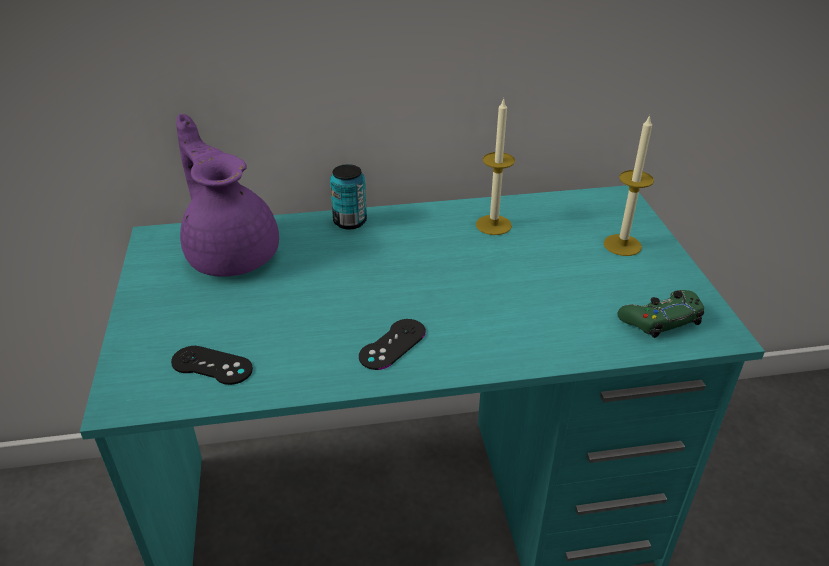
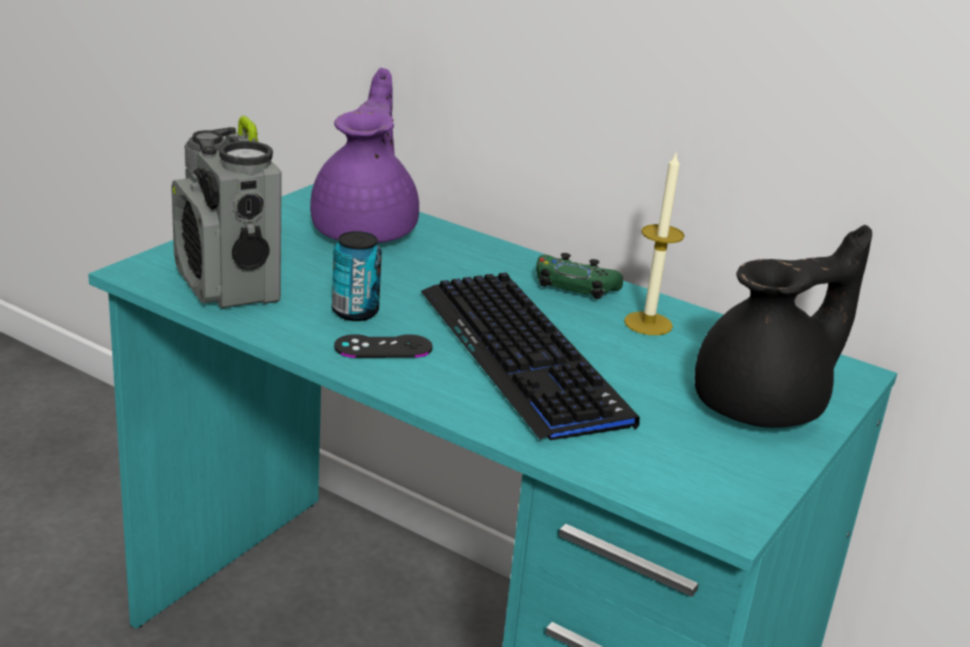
camera: 40 degrees right, 10 degrees down
(212, 365) = (227, 285): black game controller -> radio
(350, 221) = (508, 256): can -> can (355, 312)
(473, 294) = (522, 356): none -> keyboard
(622, 245) = (764, 406): candle -> black teapot
(660, 320) = (678, 473): green game controller -> green game controller (575, 287)

